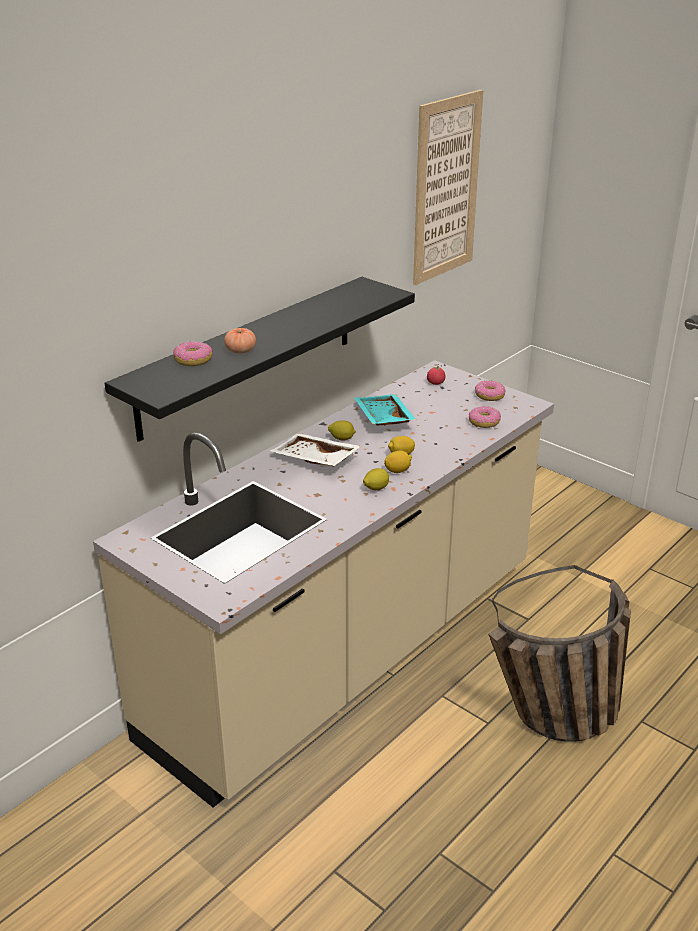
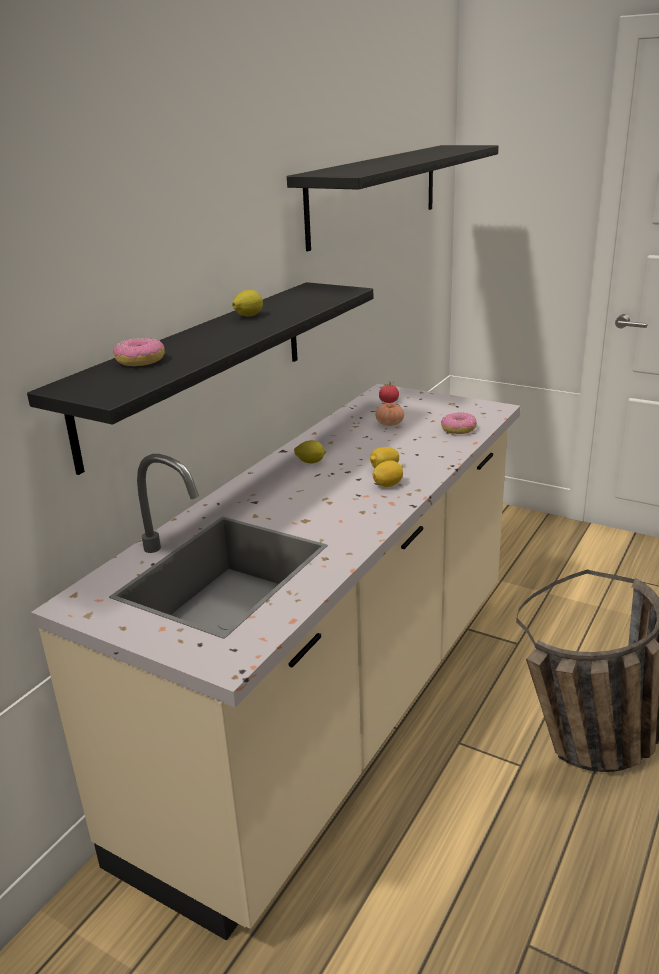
camera: 10 degrees left, 5 degrees down
(240, 351) = (197, 347): tomato -> tomato (389, 424)
(314, 460) = (287, 486): white tray -> none
(376, 488) = (371, 505): lemon -> lemon (248, 316)
(382, 418) = (347, 439): turquoise tray -> none
(446, 188) = (375, 193): picture -> black shelf
(489, 396) = (450, 406): donut -> none

